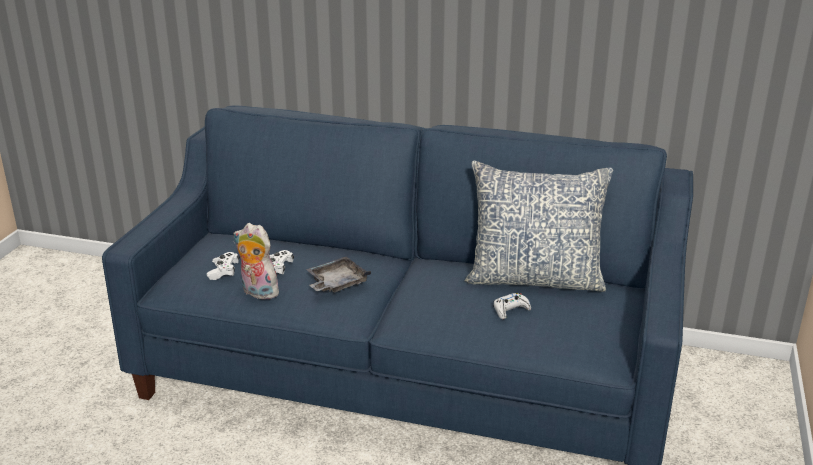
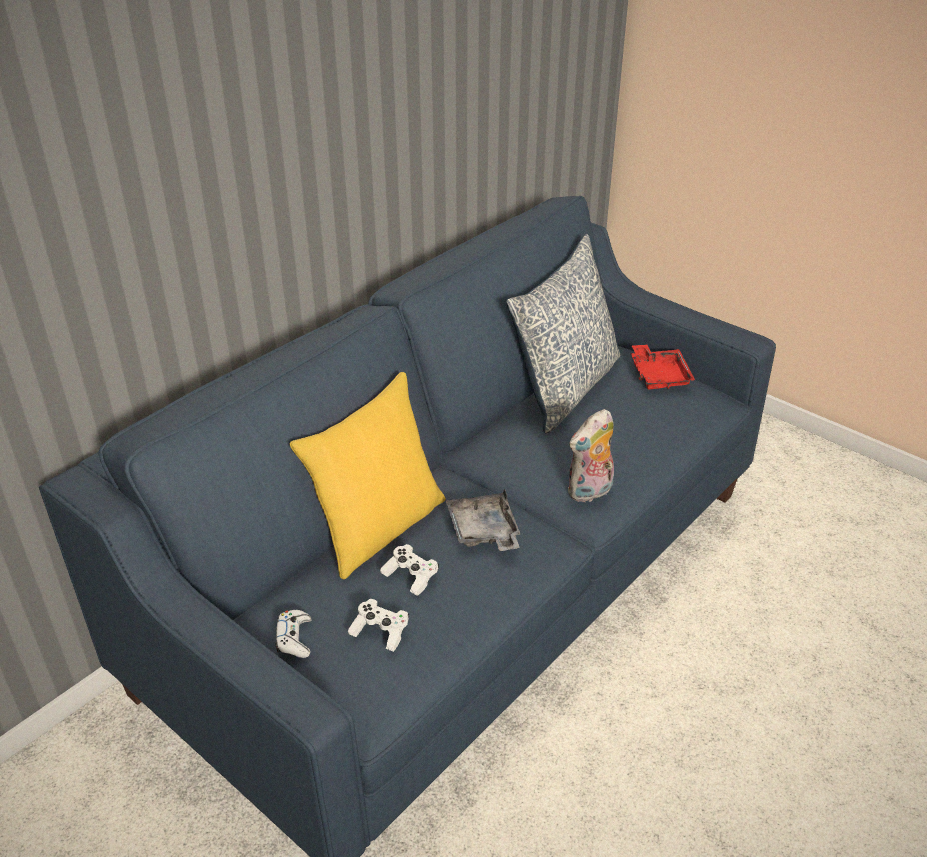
camera: 65 degrees left, 10 degrees up
(257, 293) = (458, 611): plush toy -> plush toy (590, 492)
(317, 250) = (378, 527): none -> yellow pillow
(510, 310) = (620, 423): white game controller -> white game controller (294, 638)
(602, 317) = (659, 375): none -> red tray

